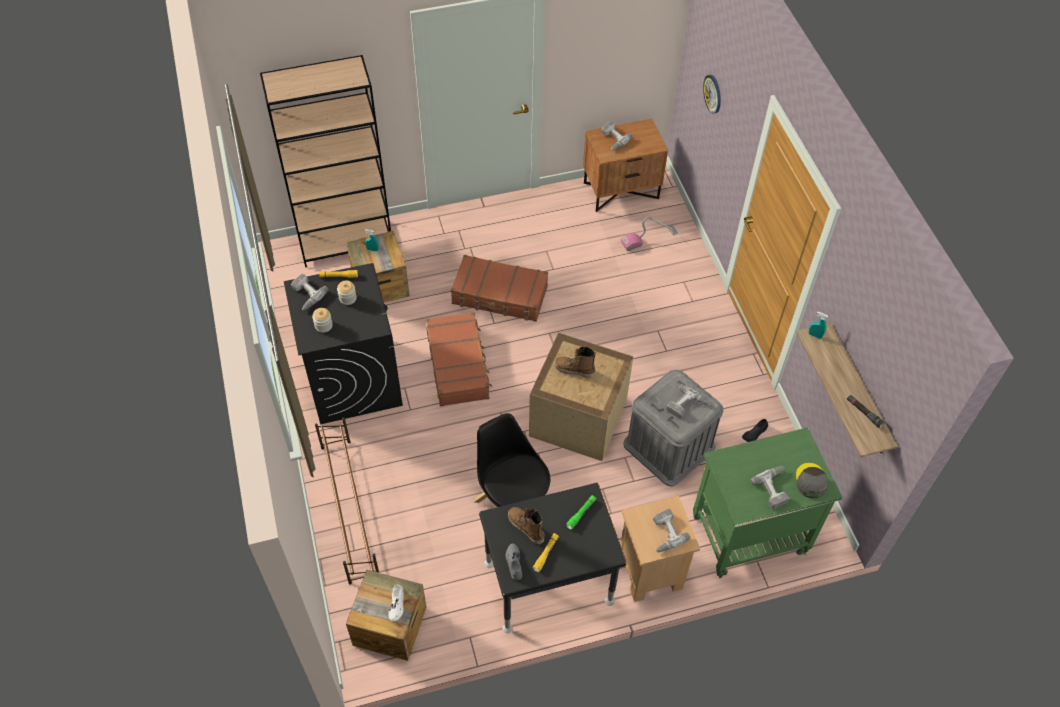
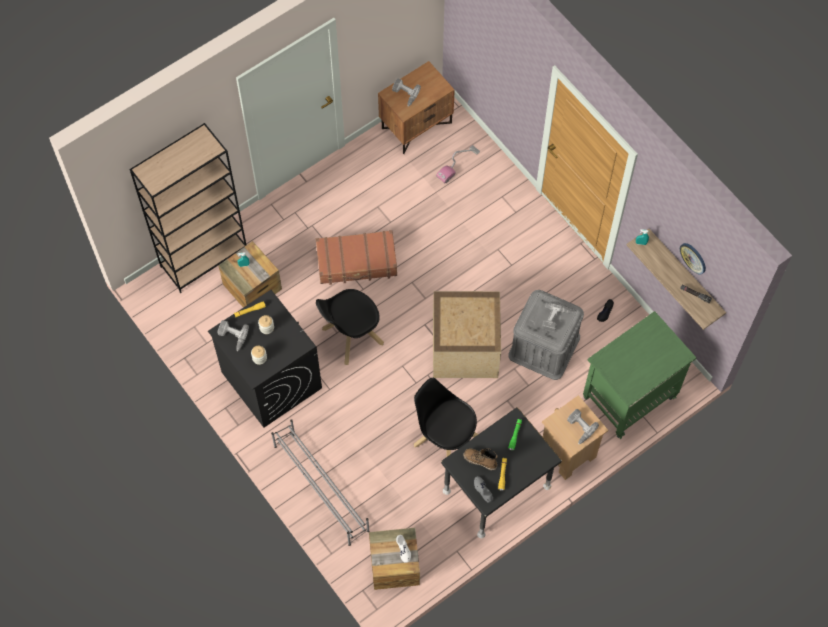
camera: 20 degrees left, 10 degrees up
(349, 508) = (321, 487): brown shoe rack -> grey shoe rack
(458, 365) = (350, 337): brown suitcase -> black chair
(574, 370) = (459, 319): boot -> none
(713, 93) = (489, 48): wall clock -> wall clock (693, 258)
(775, 488) = (647, 368): power drill -> none
(810, 481) = (670, 353): grey cap -> none

